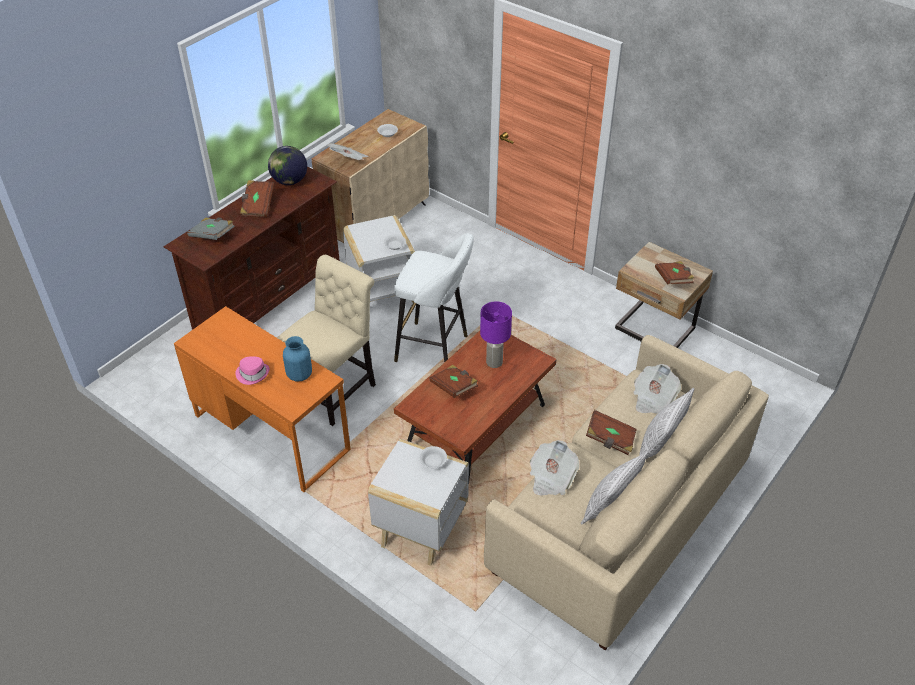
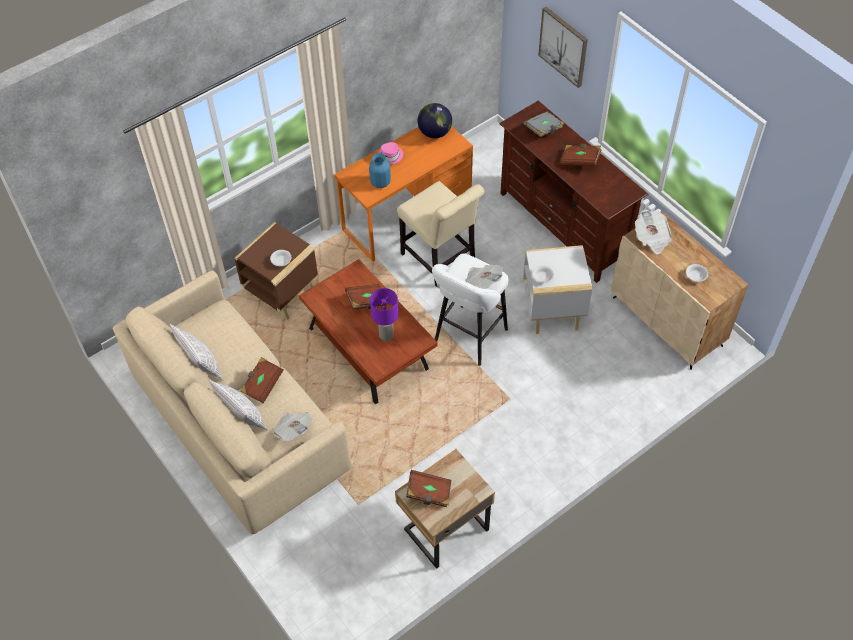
camera: 105 degrees right, 10 degrees up
(139, 167) = (563, 46): none -> picture
(289, 181) = (614, 185): globe -> globe (435, 132)
(421, 528) = (283, 294): white side table -> brown side table
(551, 478) = (242, 335): newspaper -> newspaper (482, 282)

